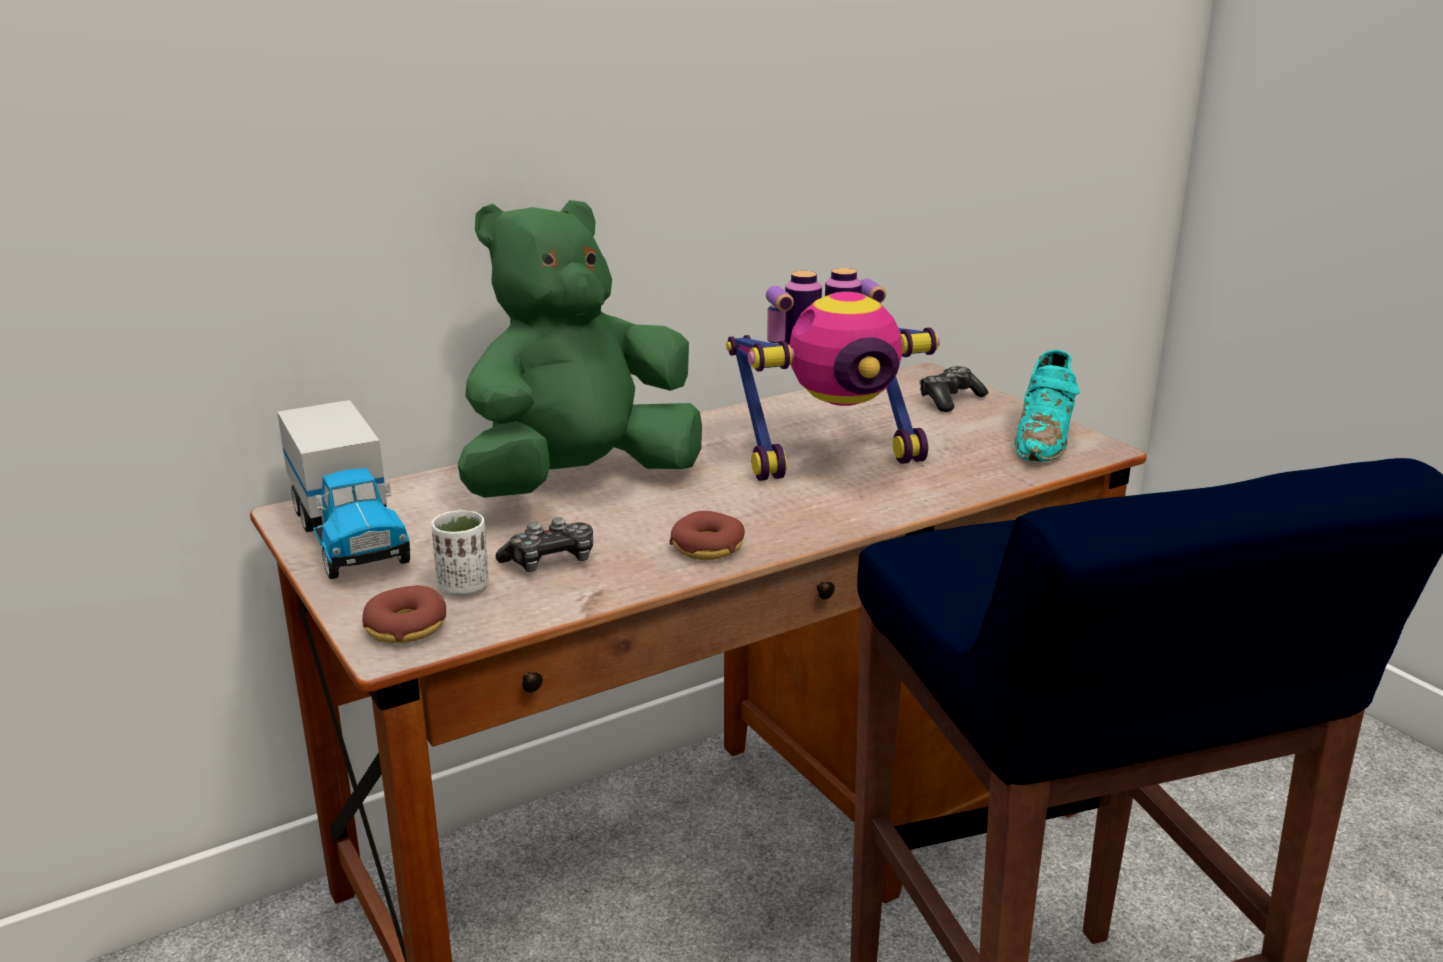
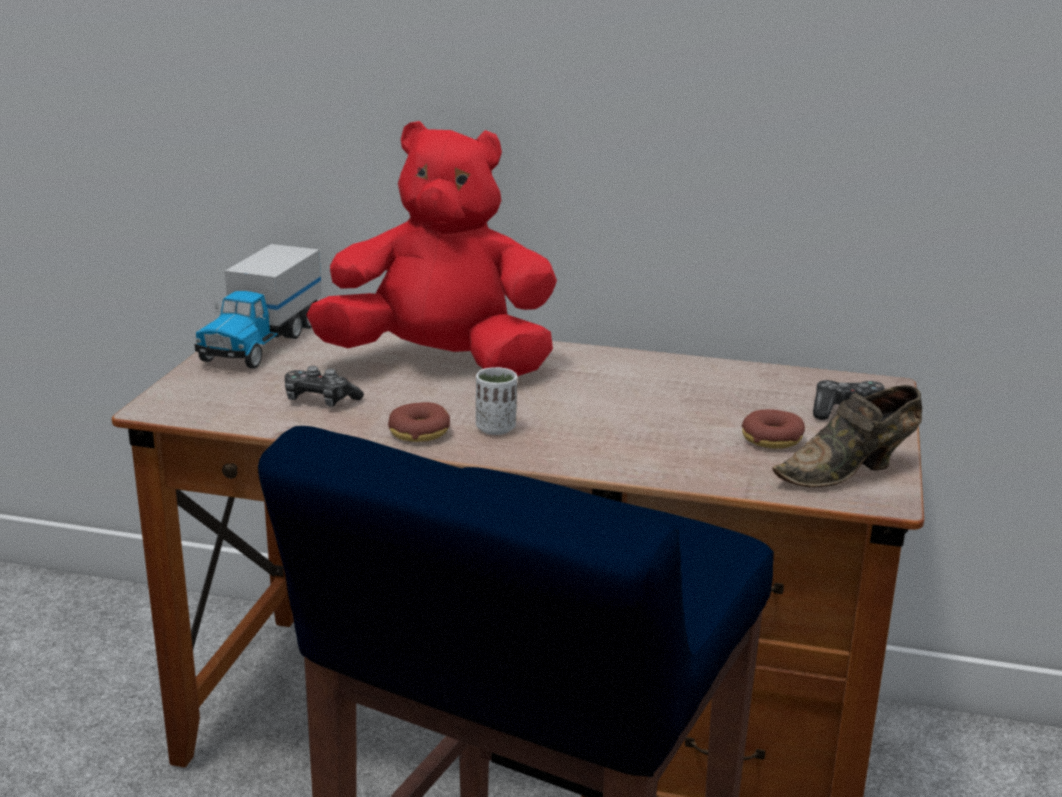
camera: 45 degrees right, 0 degrees up
(406, 627) = (181, 401): donut -> donut (772, 439)
(463, 587) = (250, 393): white cup -> white cup (496, 428)
(580, 482) = (441, 363): green plush toy -> red plush toy
(832, 459) = (636, 415): toy robot -> none
(1044, 439) = (850, 471): turquoise shoe -> brown shoe

